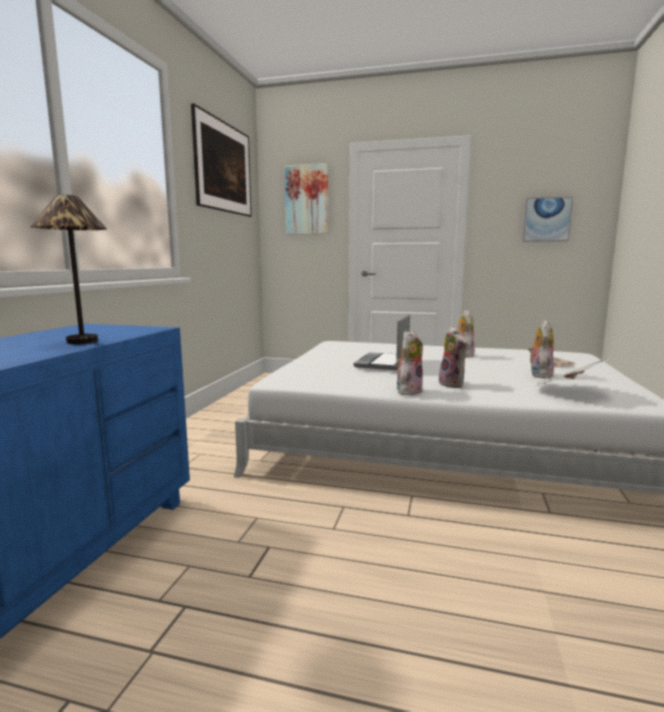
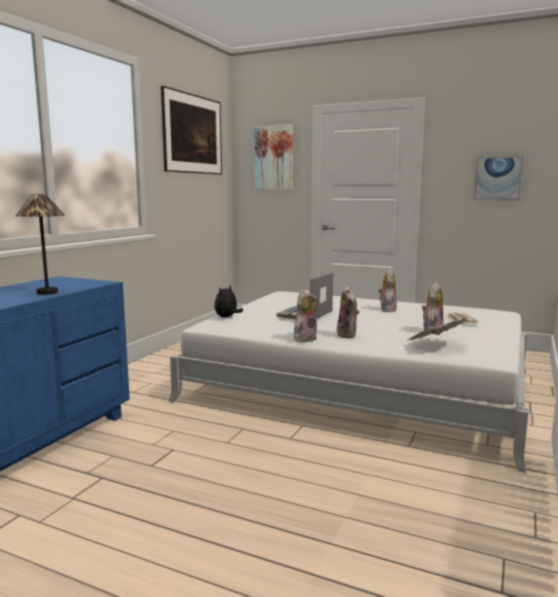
camera: 10 degrees right, 0 degrees up
(295, 370) = (227, 317): none -> plush toy

